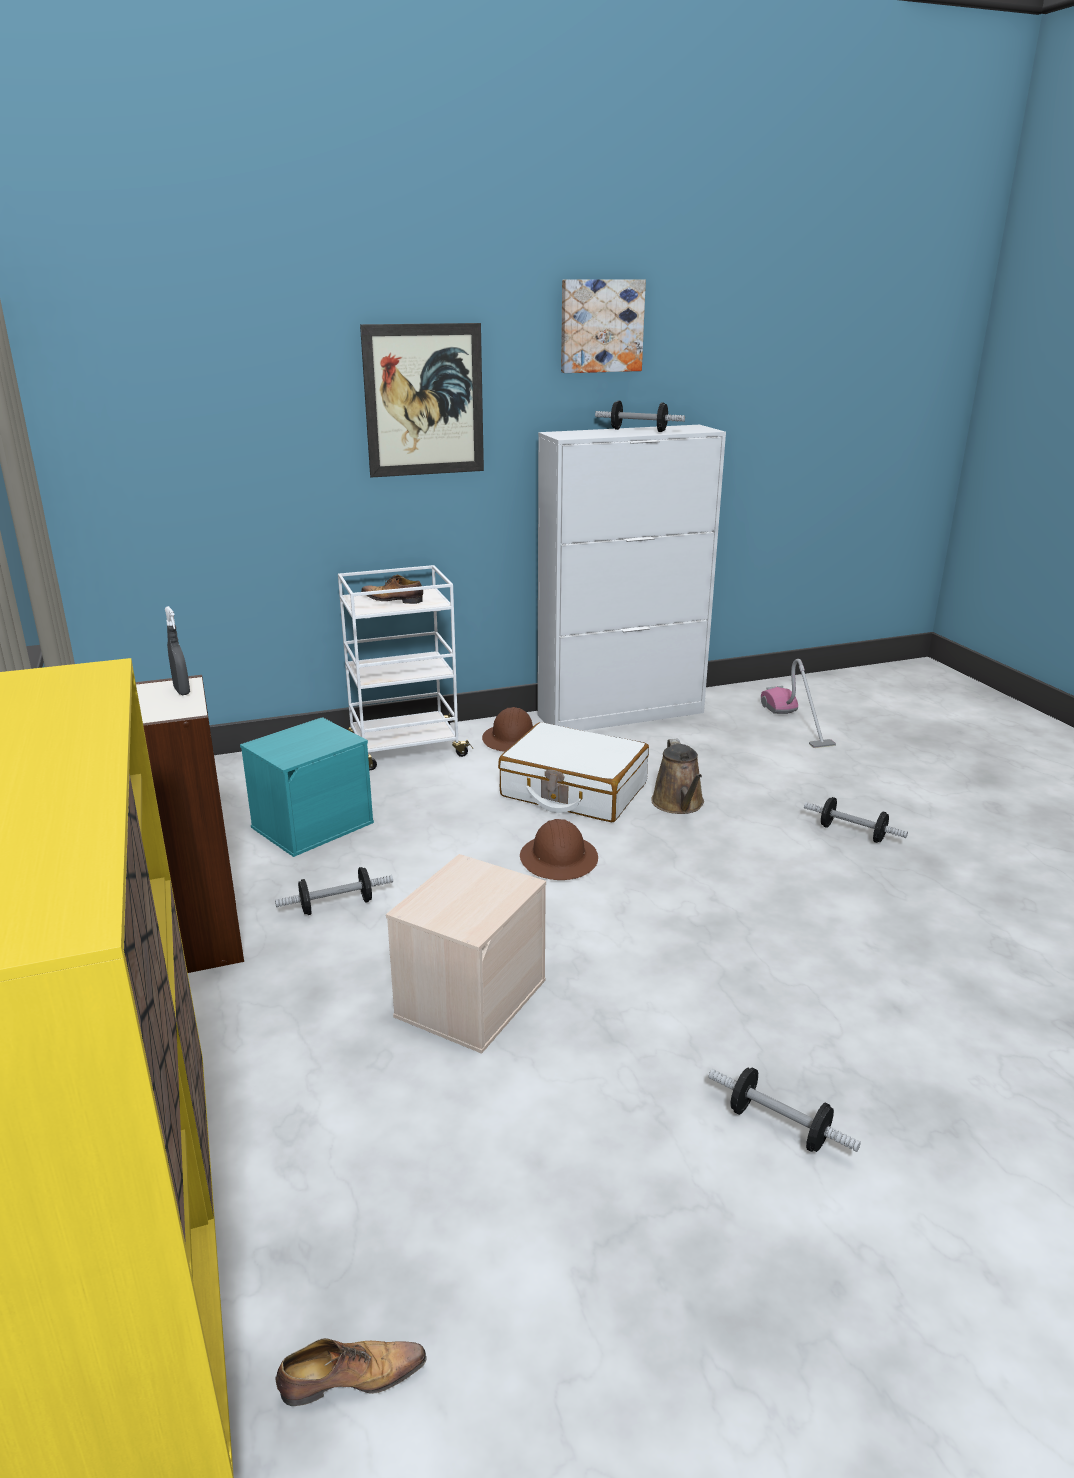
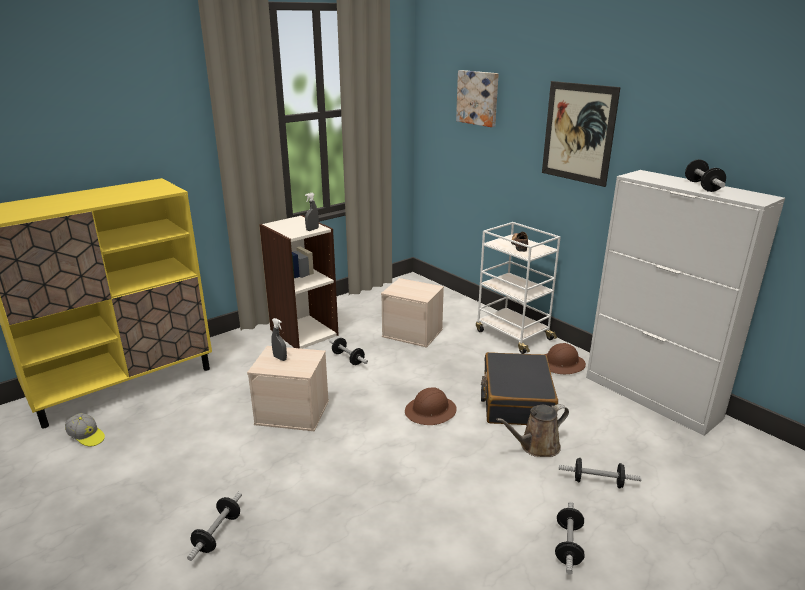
camera: 70 degrees right, 0 degrees up
(313, 824) = (413, 333): turquoise storage box -> beige storage box
(350, 1379) = (86, 437): shoe -> cap
(452, 903) = (280, 358): none -> grey spray bottle
(573, 790) = (516, 400): white suitcase -> black suitcase
(600, 326) = (711, 99): picture -> picture (478, 98)
(757, 788) = (597, 482): none -> dumbbell
(796, 723) = (750, 492): vacuum cleaner -> none

